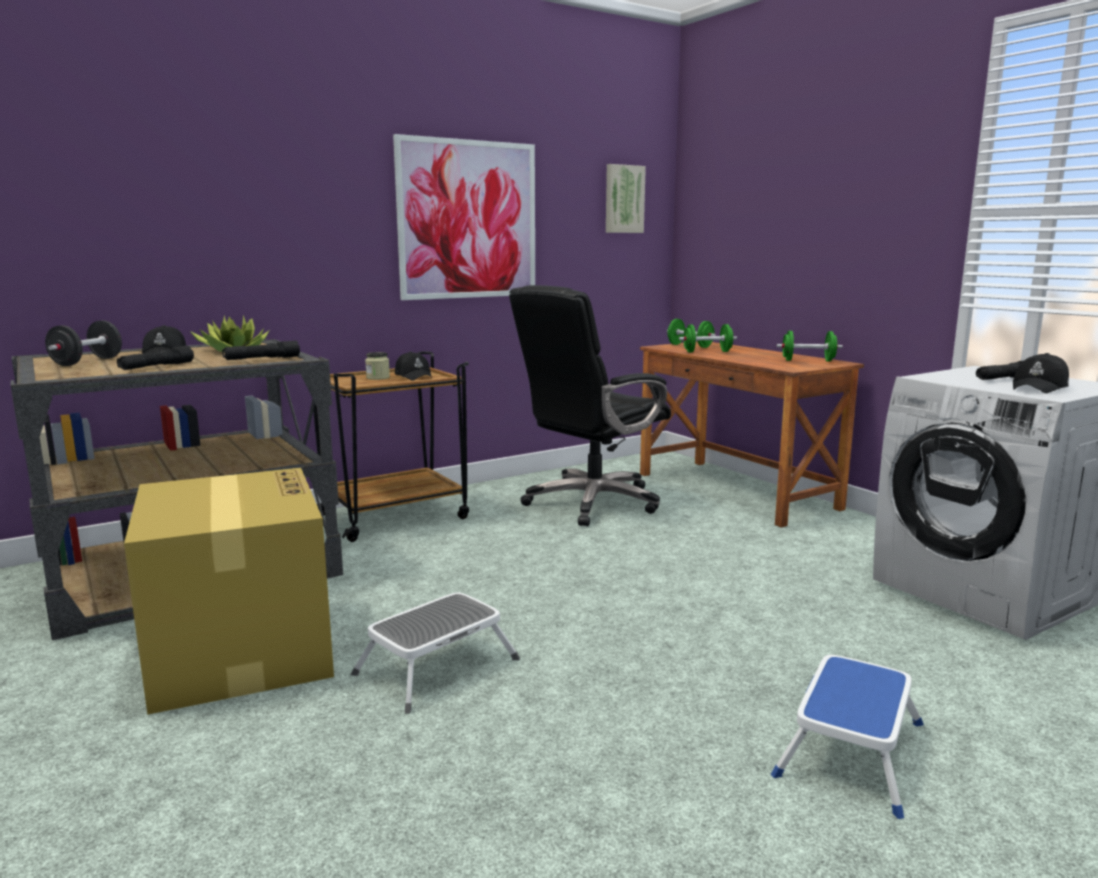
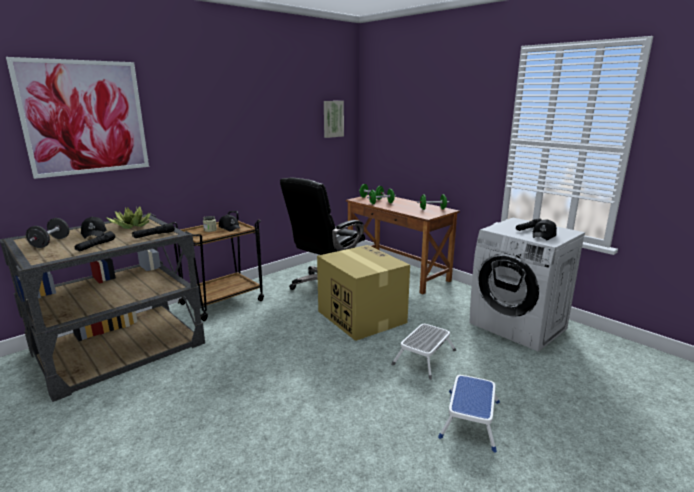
camera: 10 degrees left, 5 degrees up
(239, 648) = (162, 396): cardboard box -> cardboard box (360, 316)
(437, 667) = (270, 395): grey step ladder -> grey step ladder (425, 357)
(468, 220) = (252, 137): picture -> picture (85, 118)

